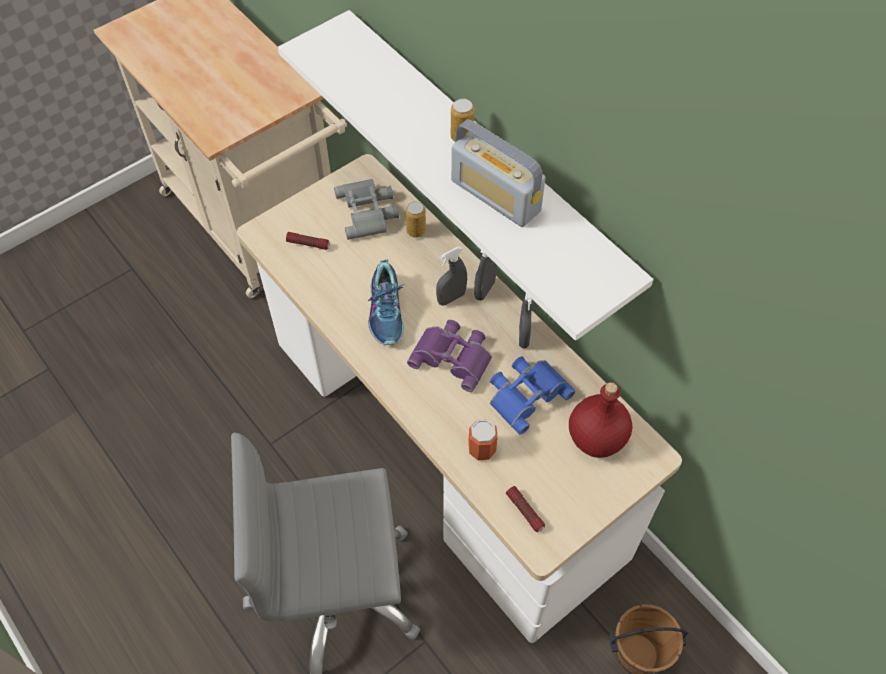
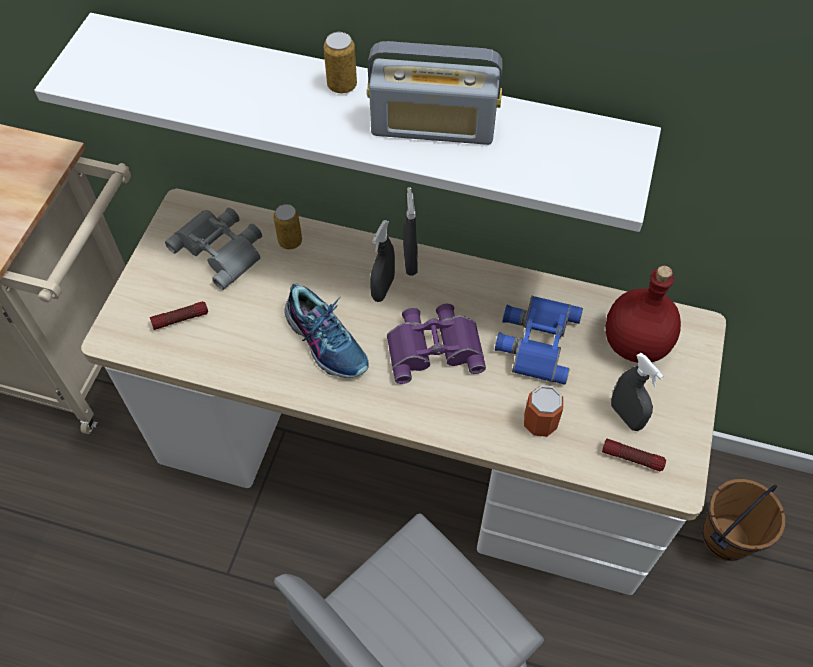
camera: 35 degrees left, 0 degrees up
(523, 336) = (486, 286): grey spray bottle -> grey spray bottle (626, 416)

